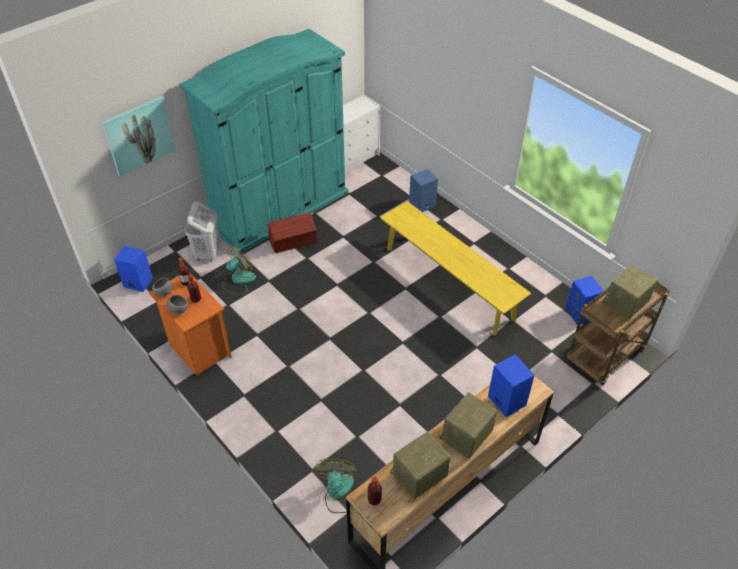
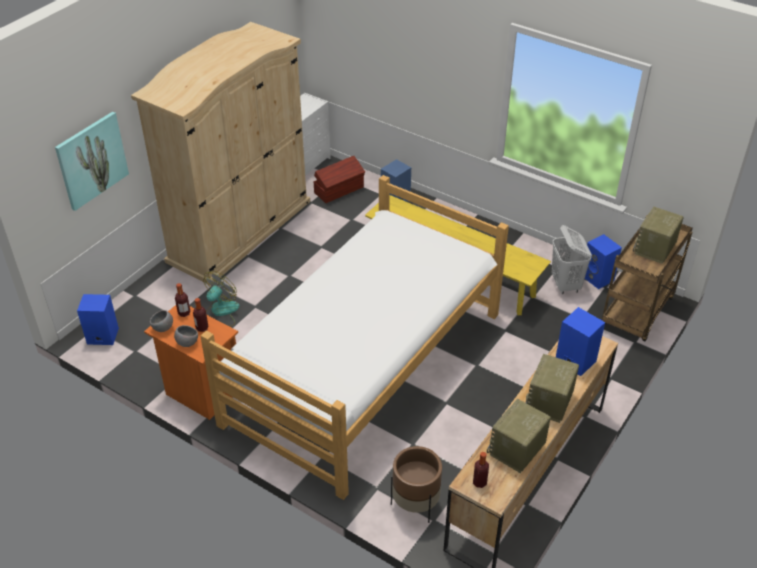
camera: 15 degrees left, 5 degrees down
(207, 253) = (173, 291): white laundry basket -> white laundry basket (565, 285)
(280, 209) = (240, 231): turquoise wardrobe -> beige wardrobe
(293, 241) = (268, 261): brown storage box -> brown storage box (339, 190)
(339, 493) = (415, 504): fan -> brown planter
(340, 356) = (364, 367): none -> bed

